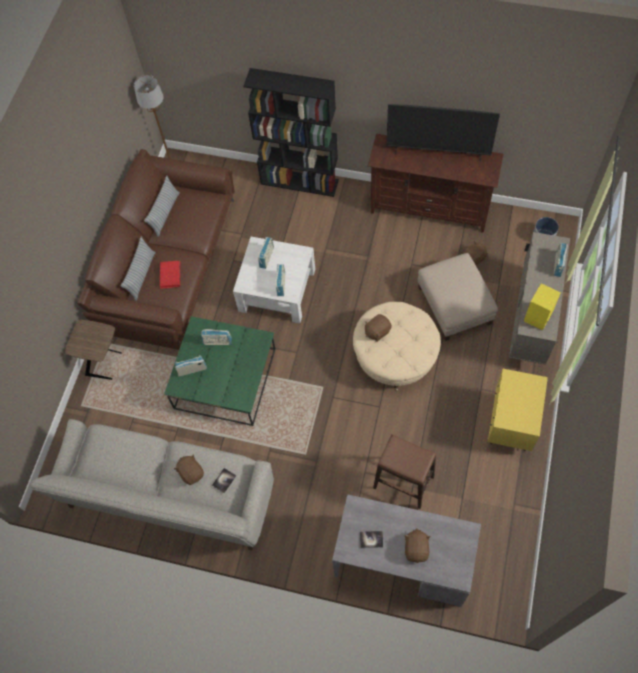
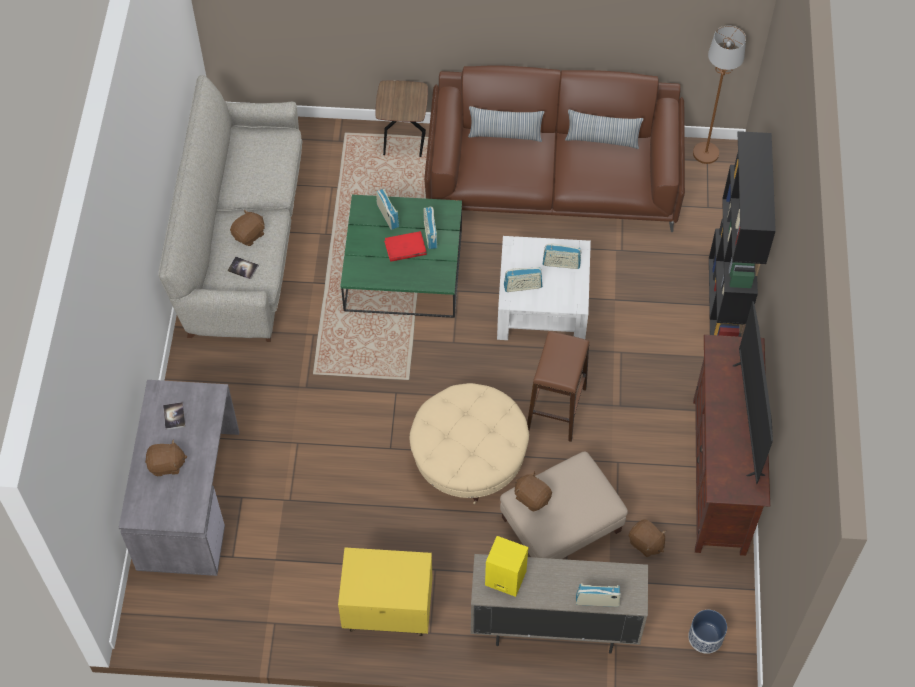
camera: 75 degrees right, 5 degrees down
(170, 275) = (509, 163): red book -> red book (405, 248)
(377, 331) = (474, 407): brown plush toy -> brown plush toy (532, 497)
(404, 482) = (289, 489): brown stool -> brown stool (556, 409)

